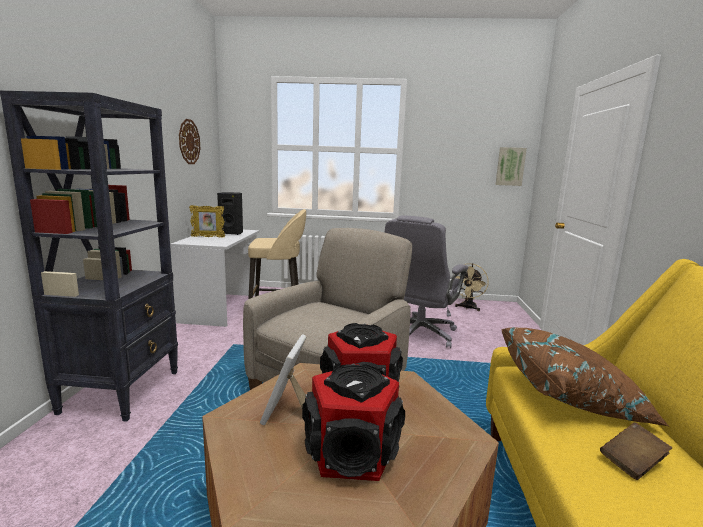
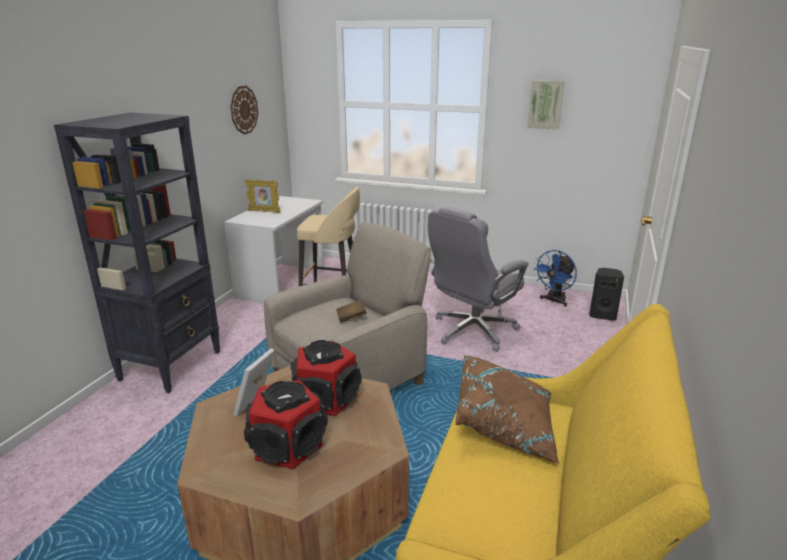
camera: 15 degrees right, 10 degrees up
(232, 233) = (291, 205): black speaker -> black speaker (602, 315)
(467, 308) = (554, 301): beige fan -> blue fan
(510, 166) = (621, 130): picture -> picture (545, 104)
(632, 462) = (498, 487): brown book -> brown book (351, 318)

